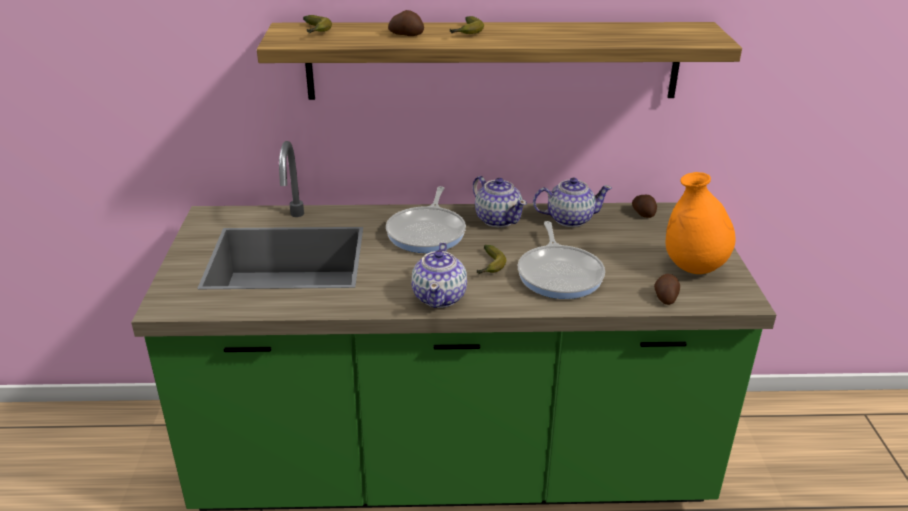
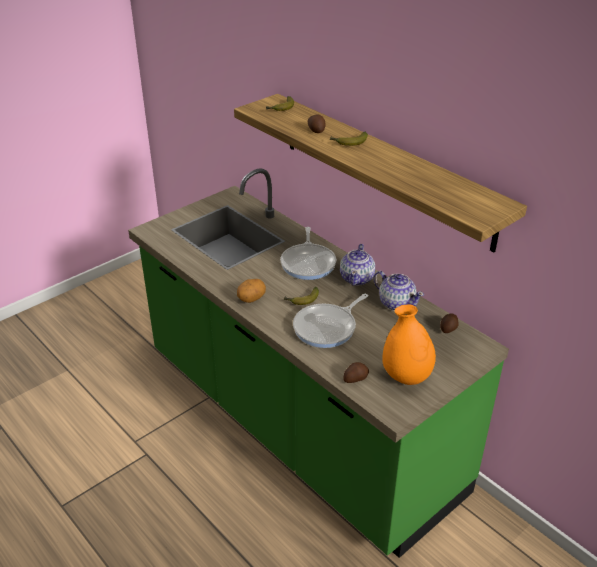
camera: 50 degrees right, 5 degrees up
(427, 232) = (308, 263): frying pan -> frying pan turned 60 degrees counterclockwise
(440, 297) = (251, 299): teapot -> potato

